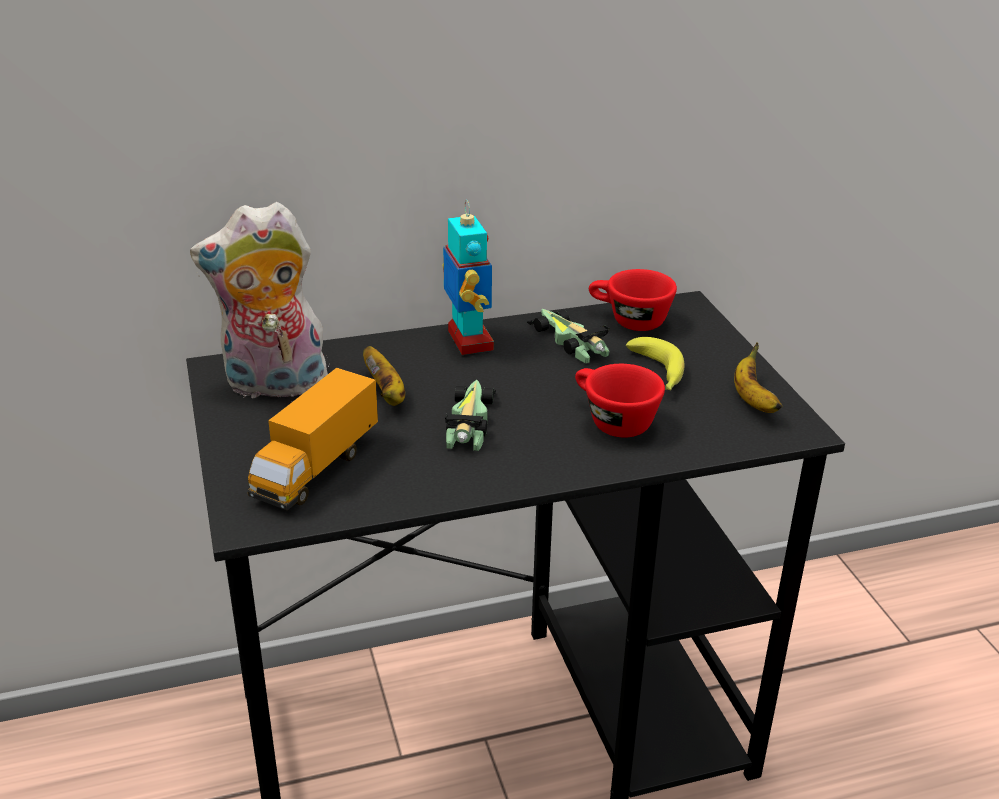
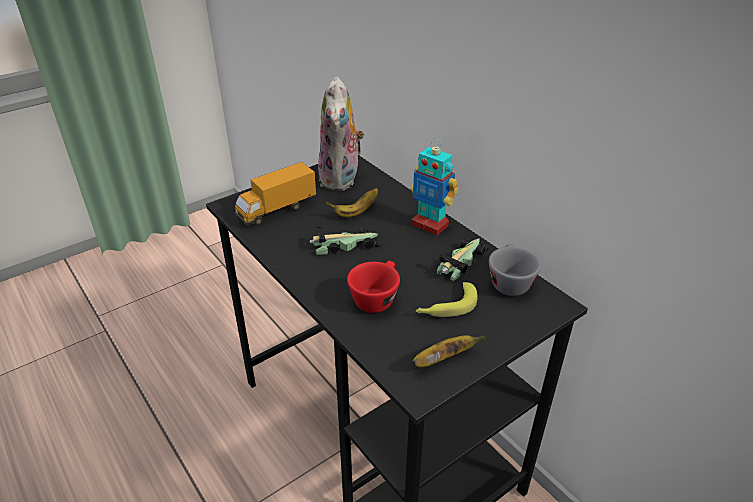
camera: 70 degrees right, 5 degrees up
(273, 386) = (342, 179): plush toy -> plush toy turned 150 degrees counterclockwise
(316, 469) = (276, 211): toy truck -> toy truck turned 45 degrees counterclockwise
(468, 341) = (430, 225): toy robot -> toy robot turned 75 degrees clockwise
(628, 320) = (508, 281): red cup -> grey cup

